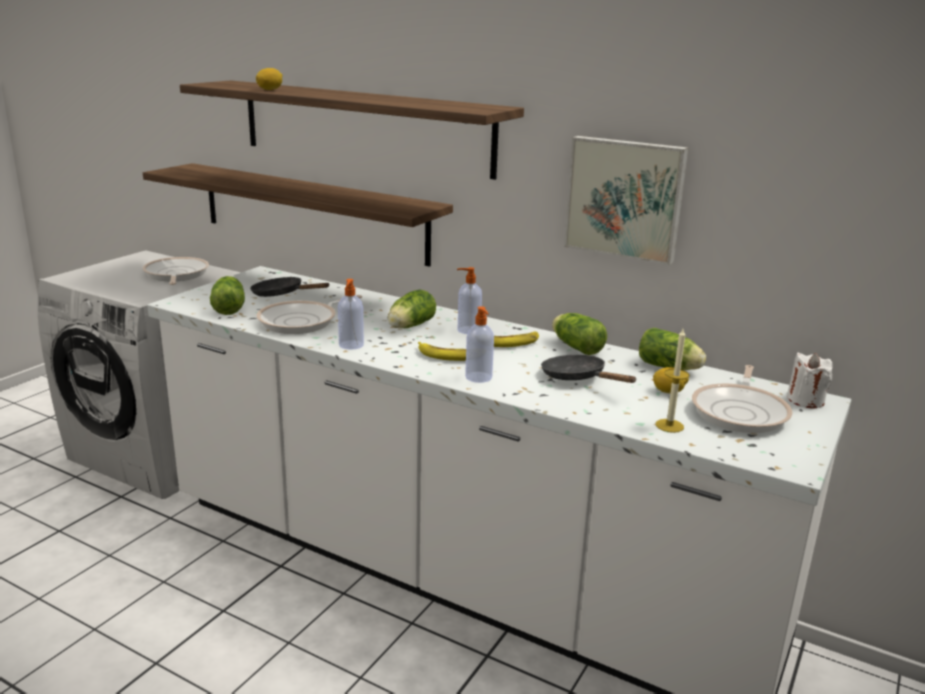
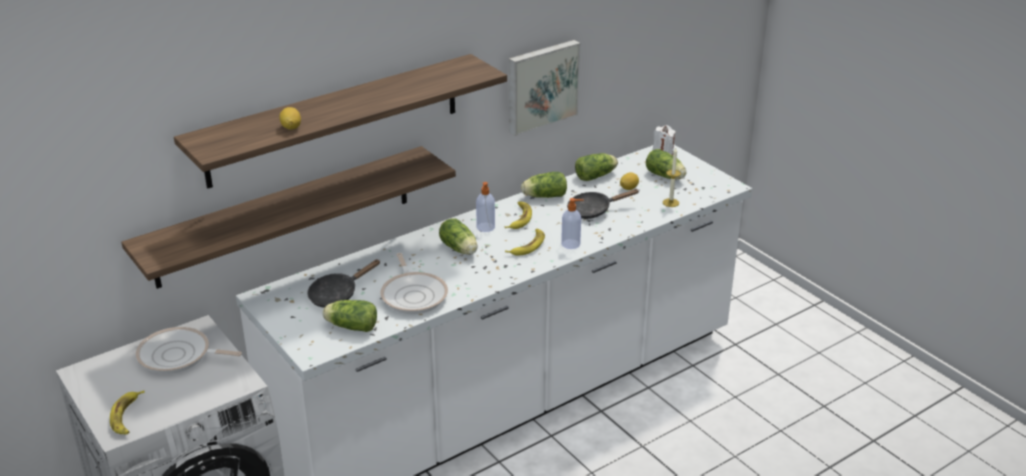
camera: 65 degrees left, 10 degrees up
(86, 276) = (127, 416): none -> banana
(351, 345) = (481, 281): soap dispenser -> none
(741, 412) = (666, 176): frying pan -> lettuce

